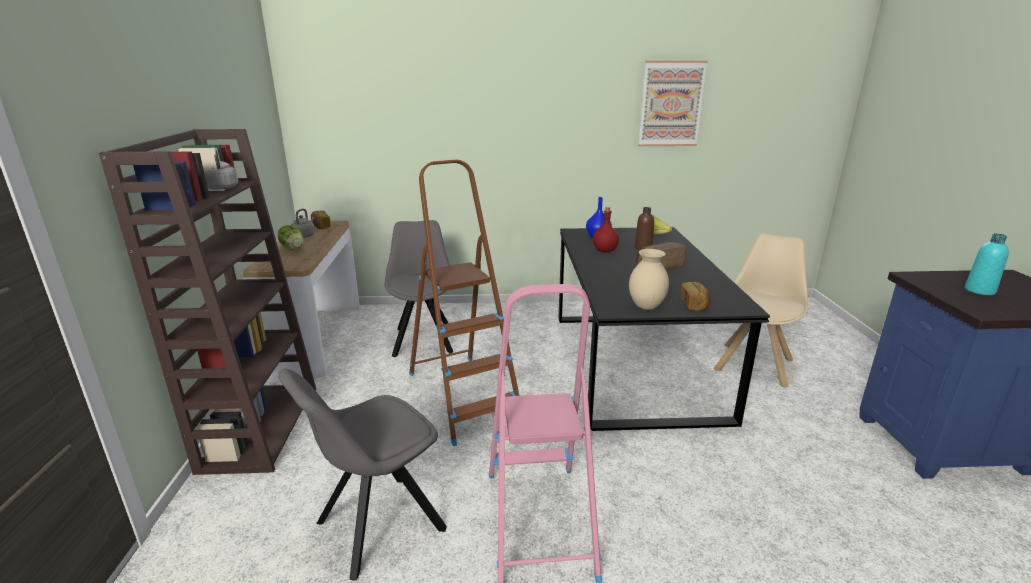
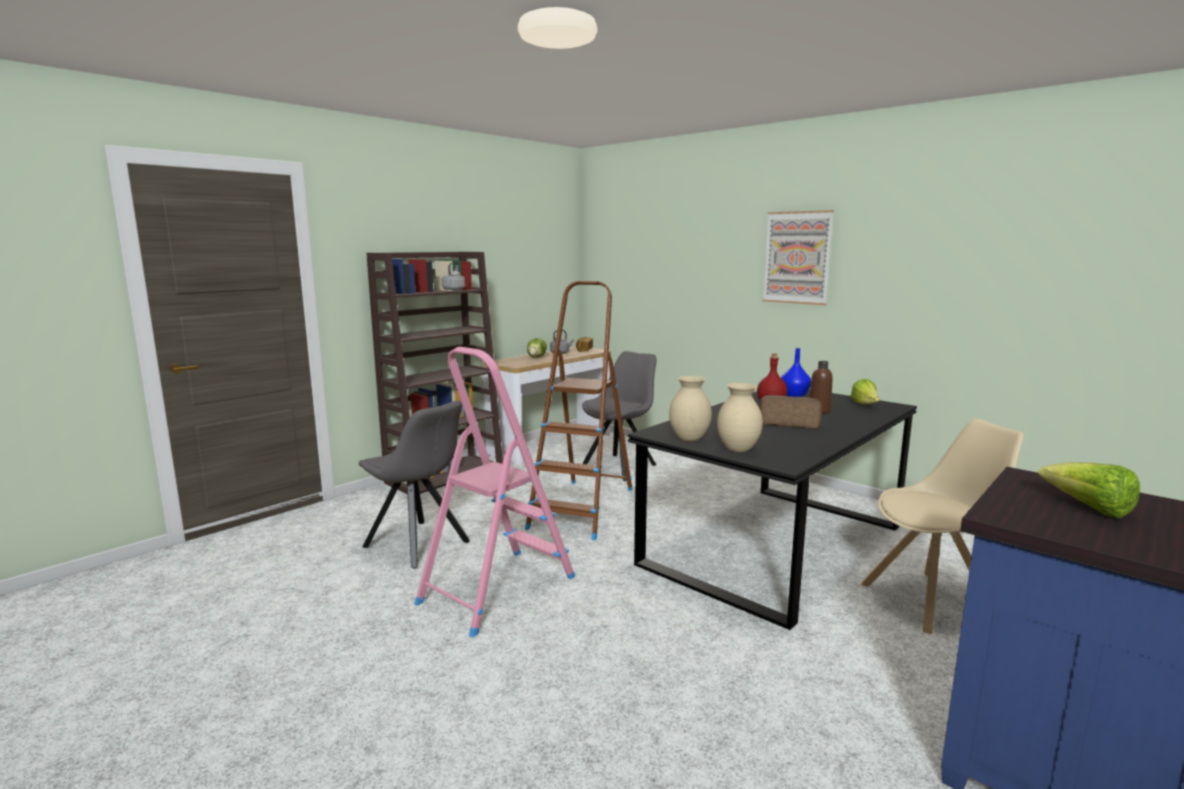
camera: 45 degrees right, 10 degrees down
(379, 525) = (418, 544): grey chair -> grey chair turned 150 degrees counterclockwise
(671, 104) = (943, 251): picture -> picture (797, 257)
(694, 305) = (738, 450): bread -> beige vase
(979, 291) = (1089, 509): turquoise bottle -> lettuce

